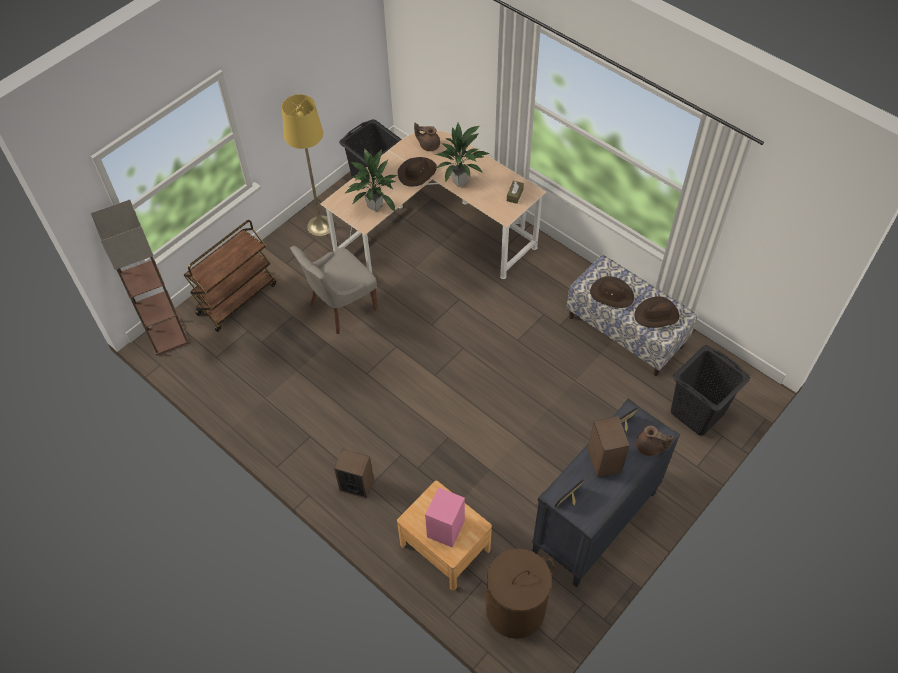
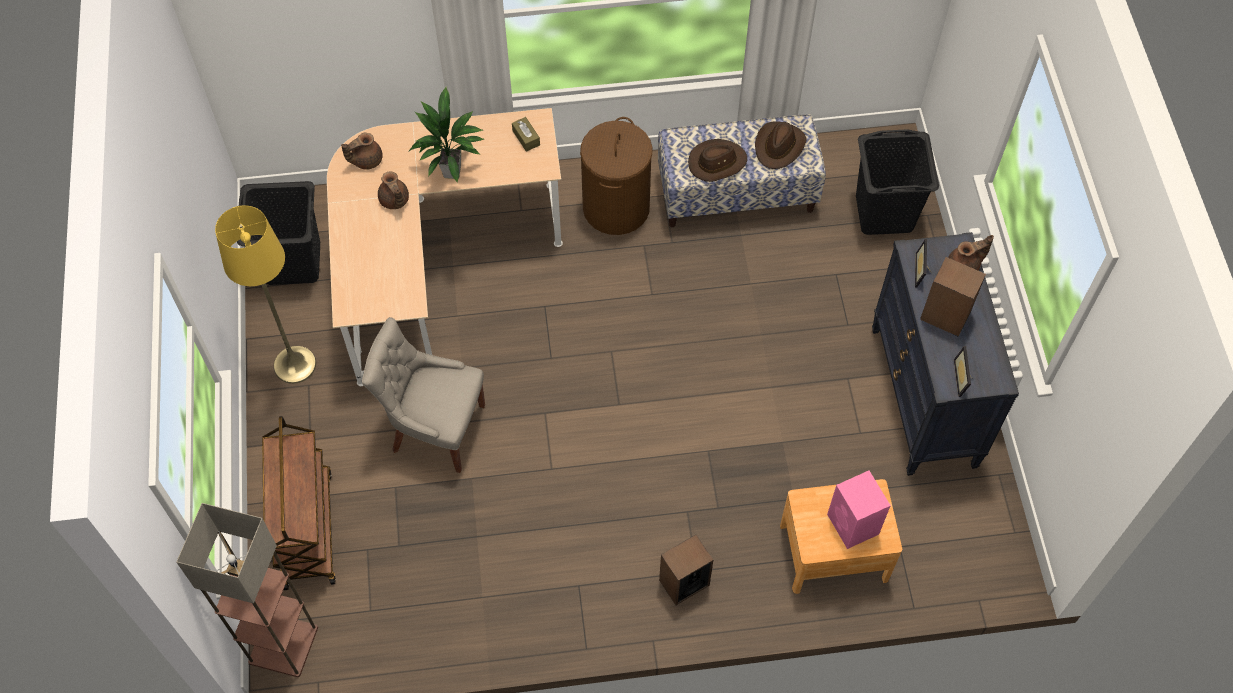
camera: 50 degrees left, 5 degrees up
(341, 307) = (435, 428): grey chair -> grey chair turned 105 degrees clockwise
(374, 207) = (398, 277): potted plant -> none
(417, 173) = (394, 201): brown hat -> brown teapot
(515, 609) = (955, 540): brown laundry basket -> brown laundry basket (616, 208)

